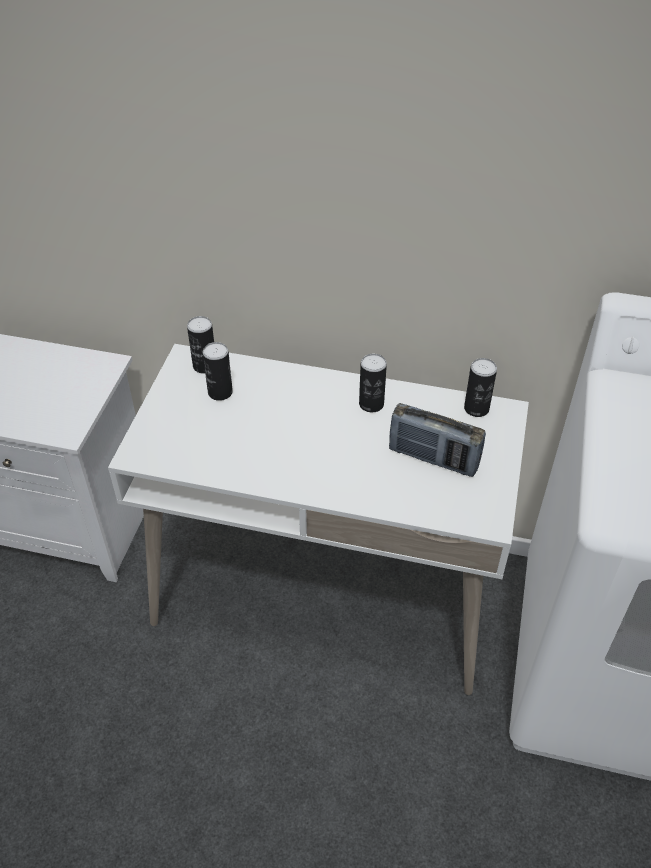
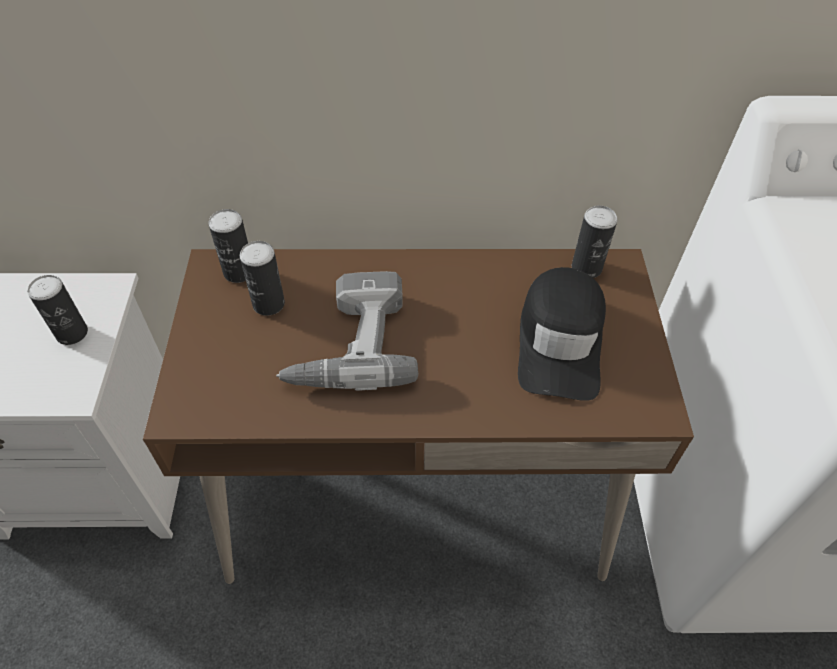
camera: 15 degrees left, 5 degrees up
(270, 430) = (348, 343): none -> power drill
(325, 590) = (415, 493): white desk -> brown desk
(371, 404) = (462, 285): can -> can (72, 333)
(433, 458) = (560, 341): radio -> black cap

